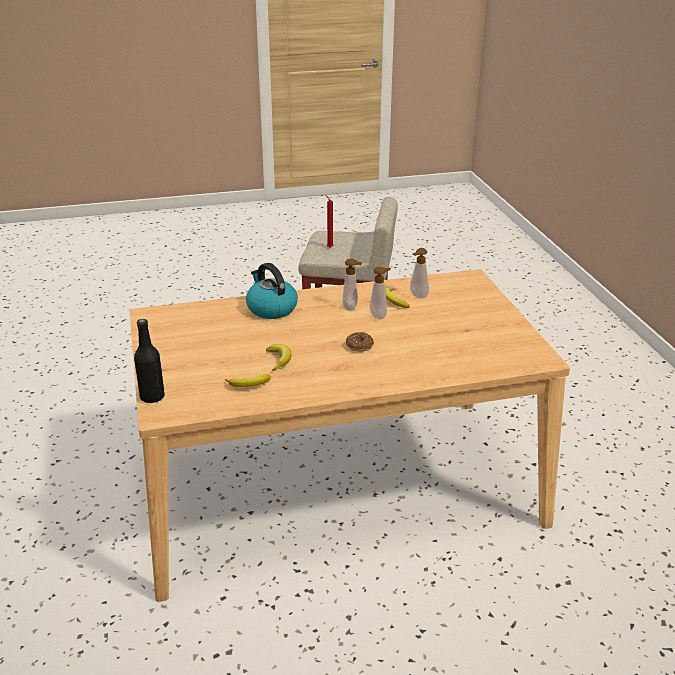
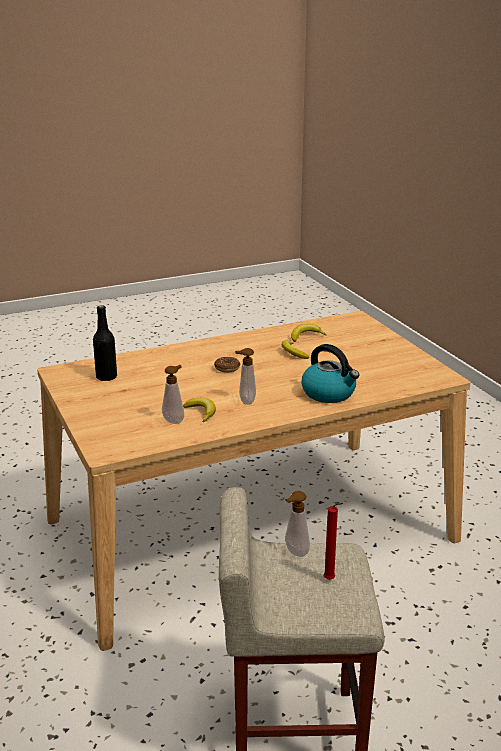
camera: 170 degrees right, 5 degrees down
(152, 397) = (371, 325): black bottle -> black bottle (106, 377)
(379, 316) = (214, 395): soap dispenser -> soap dispenser (295, 553)

